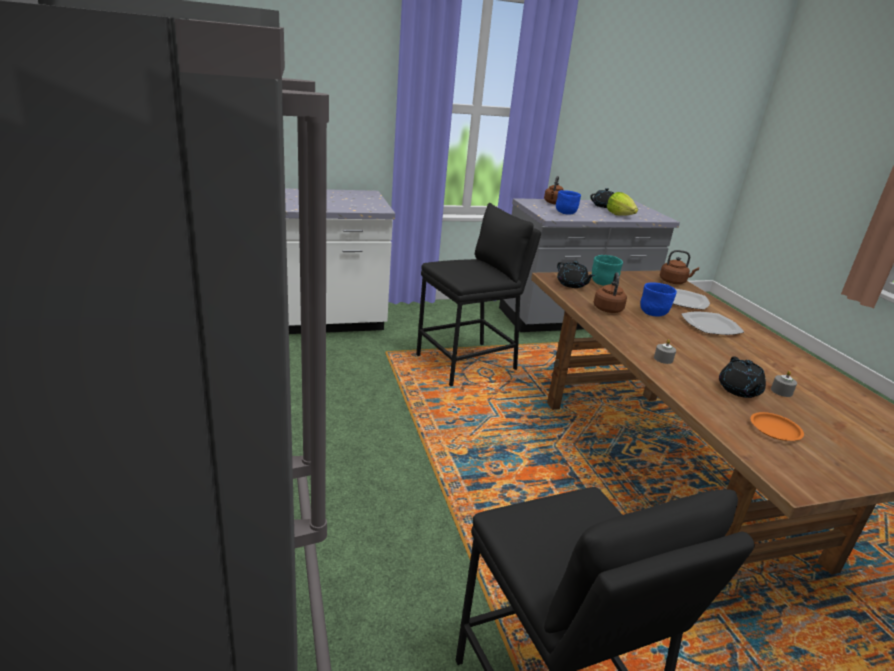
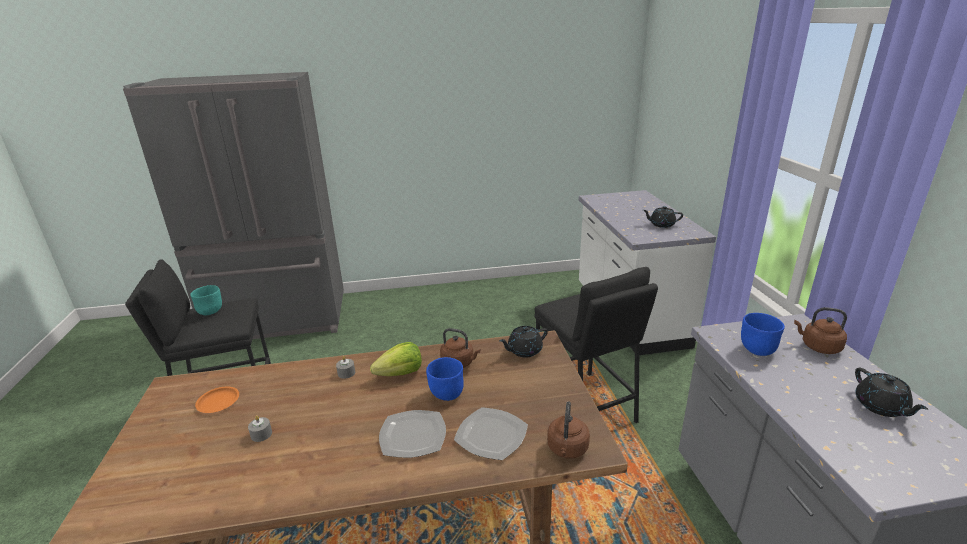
camera: 100 degrees right, 0 degrees up
(602, 283) = (536, 375): turquoise bowl -> turquoise bowl (211, 311)
(620, 215) = (822, 414): lettuce -> lettuce (400, 373)
(739, 390) = (277, 403): black teapot -> black teapot (661, 224)

